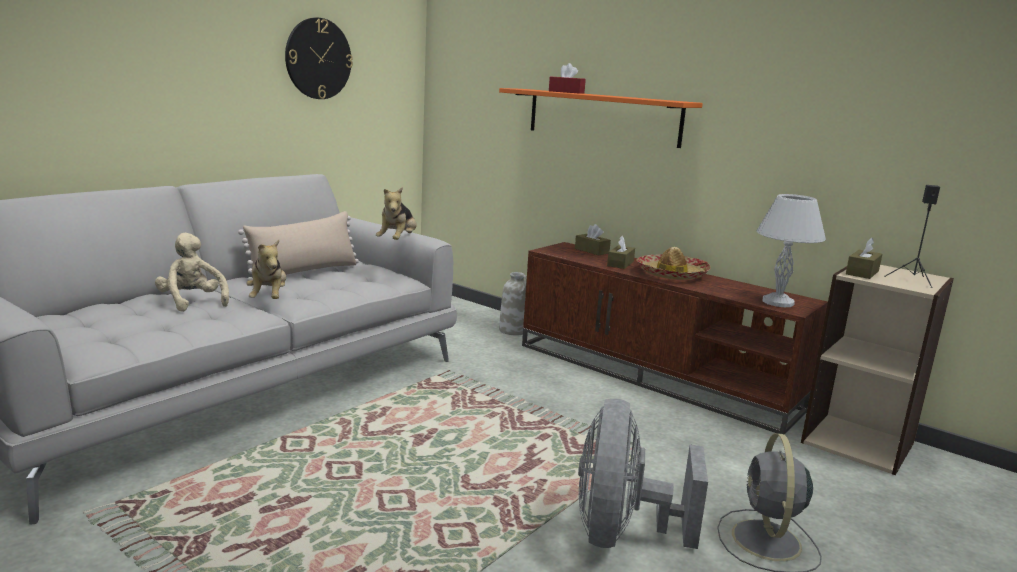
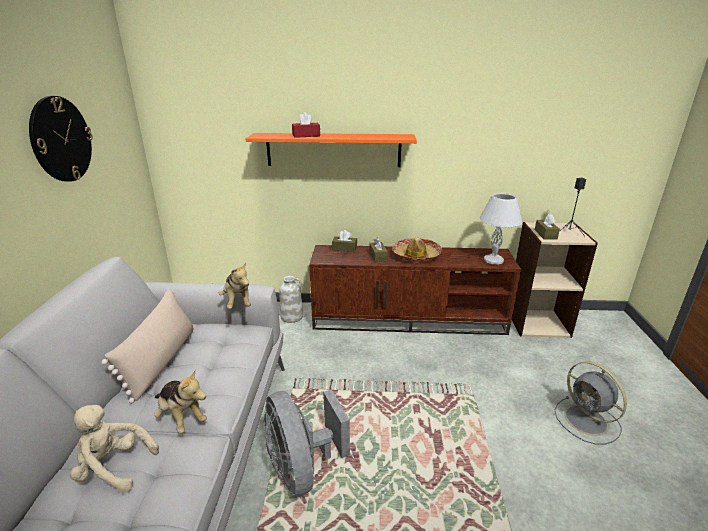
camera: 35 degrees left, 10 degrees up
(621, 534) = (536, 464): grey fan -> grey fan (302, 468)

